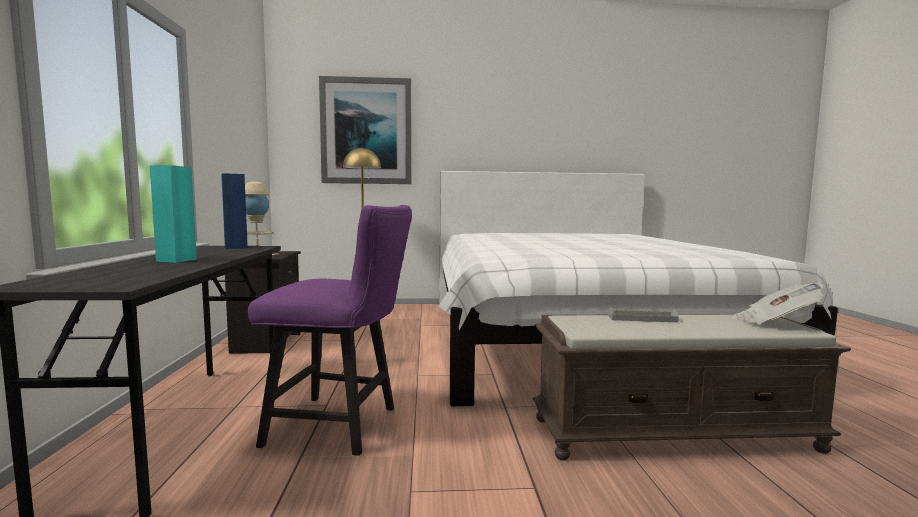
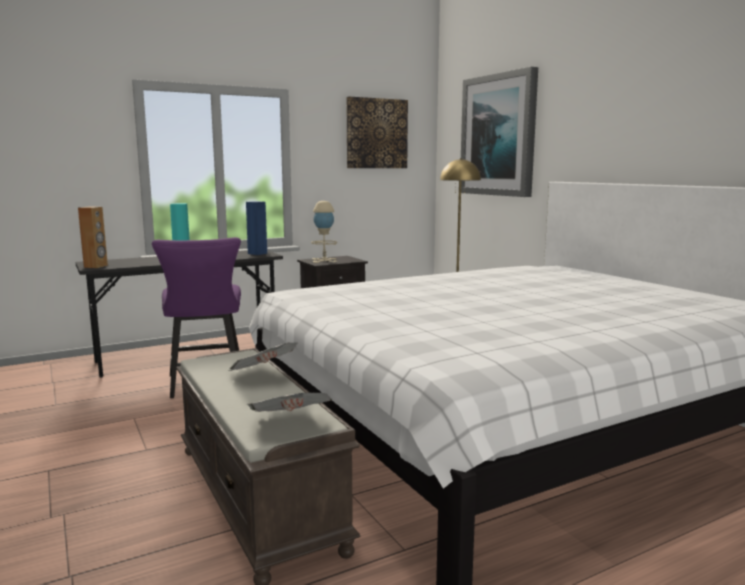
camera: 65 degrees right, 5 degrees up
(105, 284) = (96, 266): none -> brown speaker
(241, 112) = (376, 133): none -> picture
(642, 318) = (263, 375): grey tray -> newspaper

